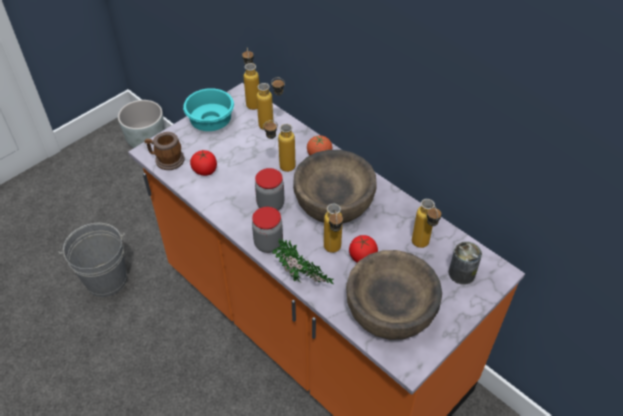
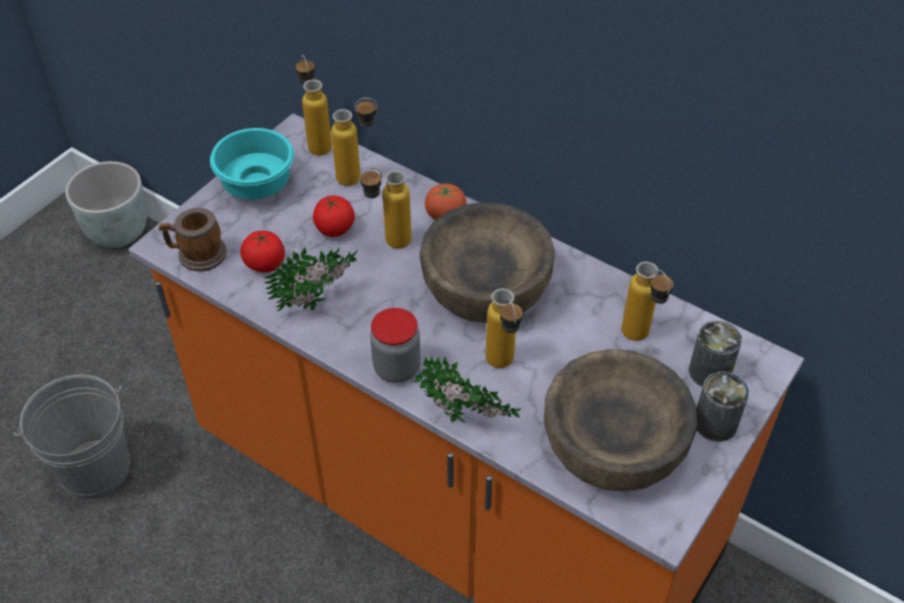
camera: 10 degrees left, 0 degrees up
(231, 197) = (318, 302): none -> potted plant
(270, 204) = (385, 305): jar -> none
(362, 257) = (550, 368): tomato -> tomato (334, 228)
(457, 306) = (715, 423): none -> can

